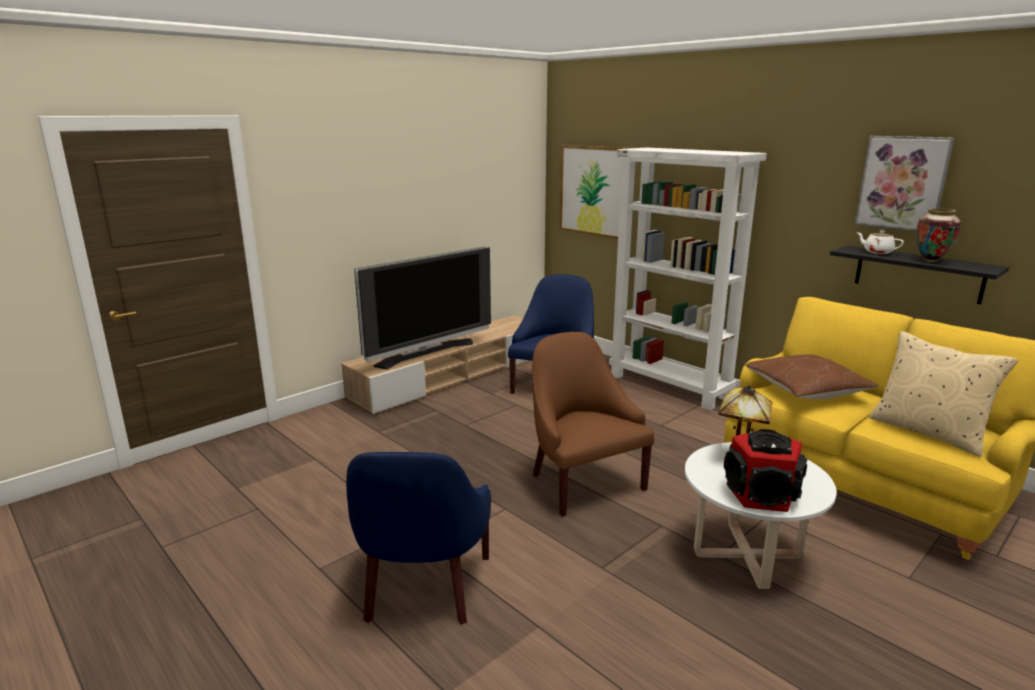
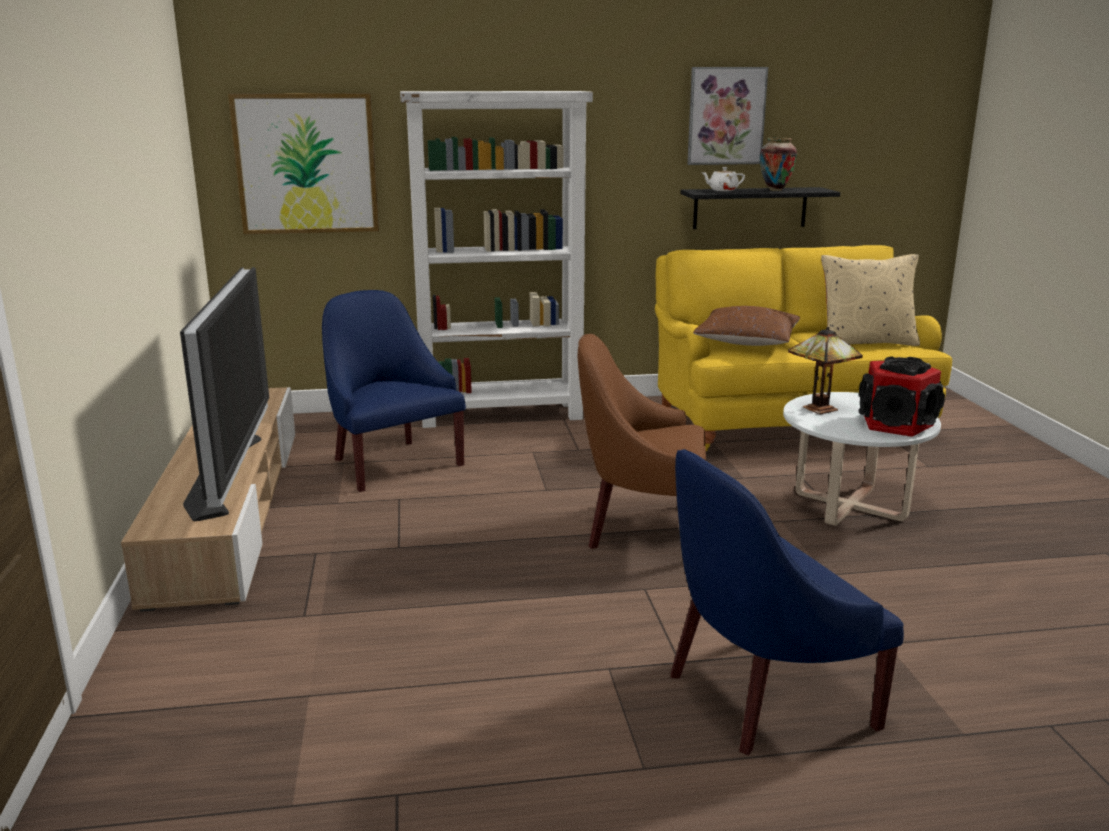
camera: 55 degrees left, 0 degrees up
(422, 588) = (762, 695): blue armchair -> blue armchair turned 120 degrees clockwise

